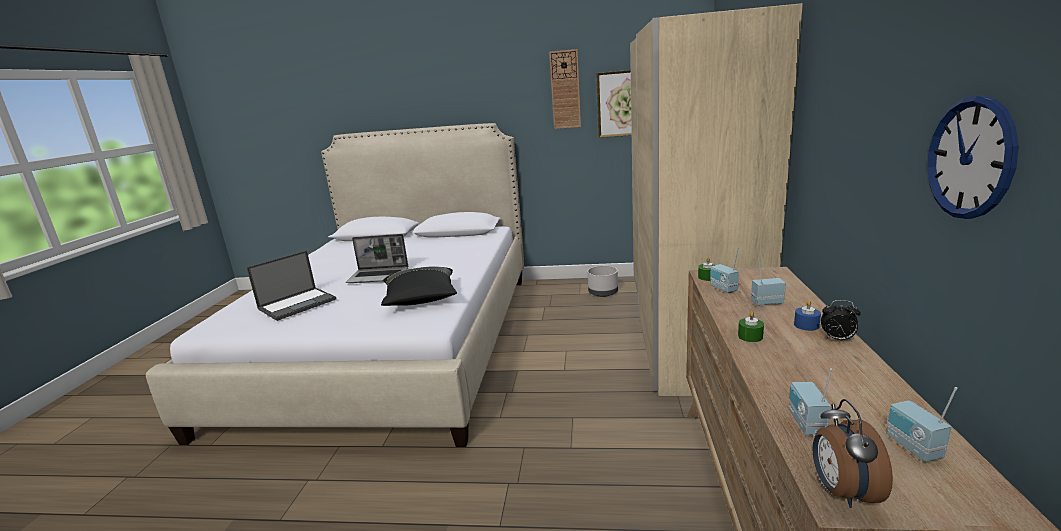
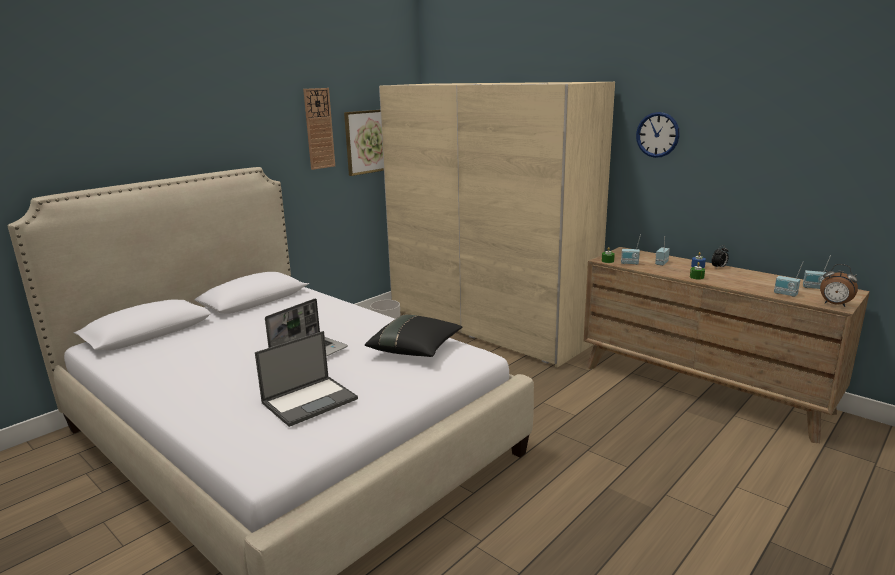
camera: 55 degrees left, 0 degrees up
(298, 304) = (310, 400): laptop -> laptop turned 60 degrees clockwise
(970, 158) = (789, 166): wall clock -> wall clock (657, 134)

